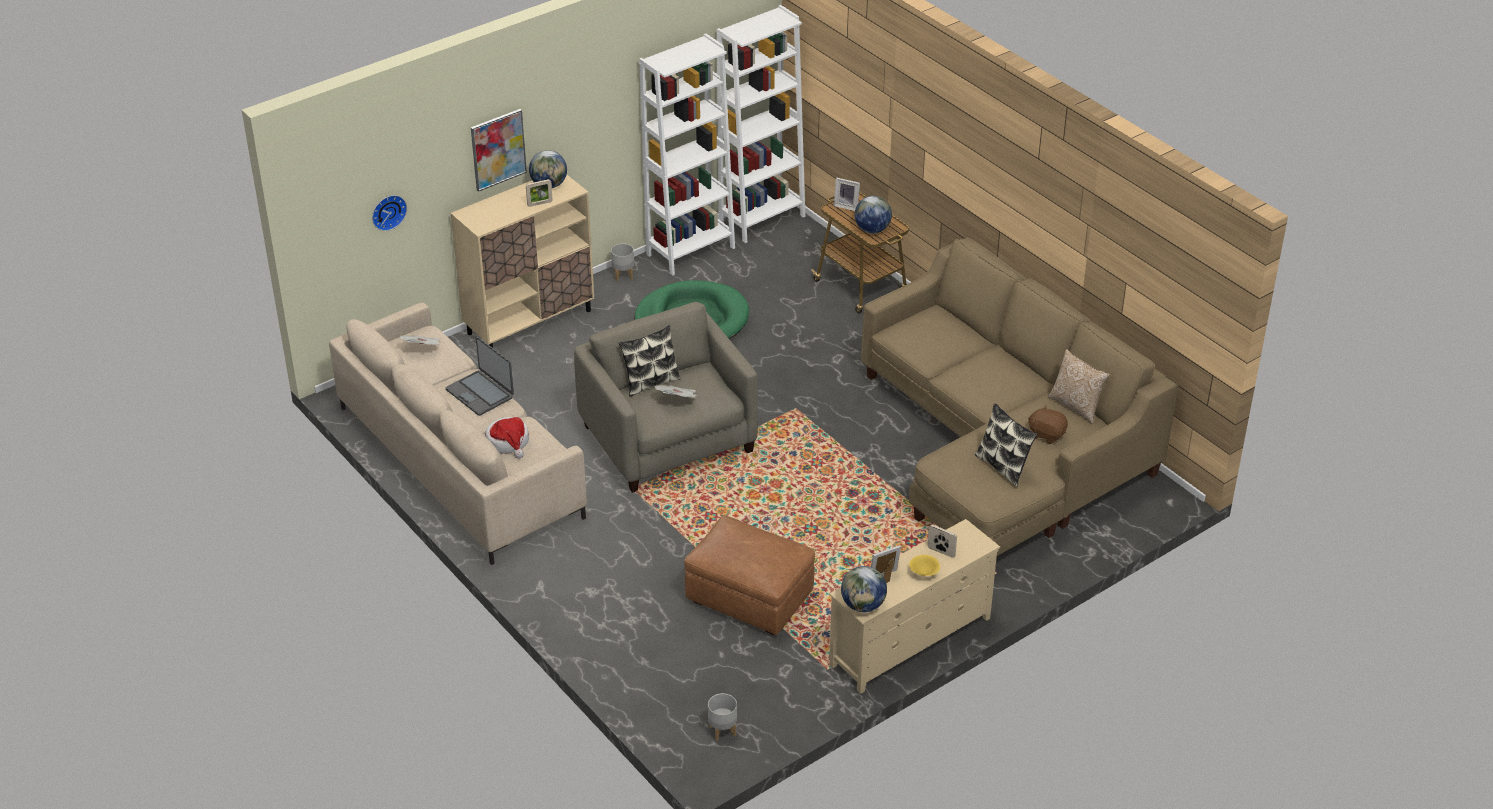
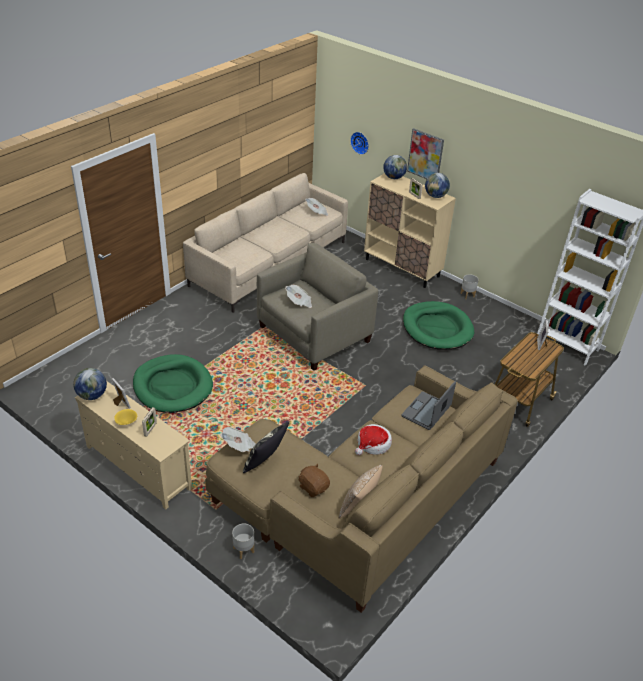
camera: 75 degrees right, 0 degrees up
(480, 393) = (283, 235): laptop -> laptop (426, 412)
(508, 442) = (243, 249): hat -> hat (373, 444)
(650, 382) = (314, 290): pillow -> none
(690, 251) = (510, 318): white bookcase -> none
(723, 731) = (55, 389): grey planter -> grey planter (244, 550)
(749, 598) = (172, 386): brown ottoman -> green dog bed
(872, 230) = (519, 360): globe -> globe (394, 177)
(972, 484) = (239, 446): none -> newspaper
(1046, 434) = (313, 487): brown plush toy -> brown plush toy turned 60 degrees counterclockwise

